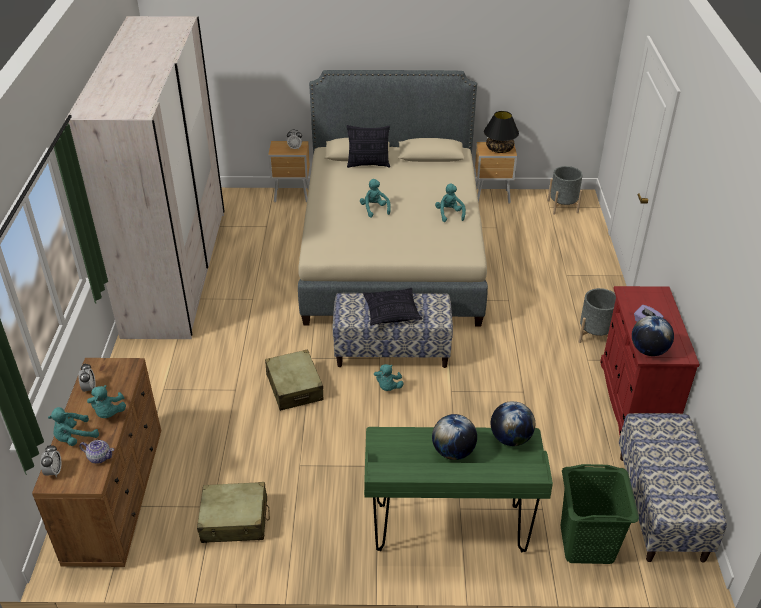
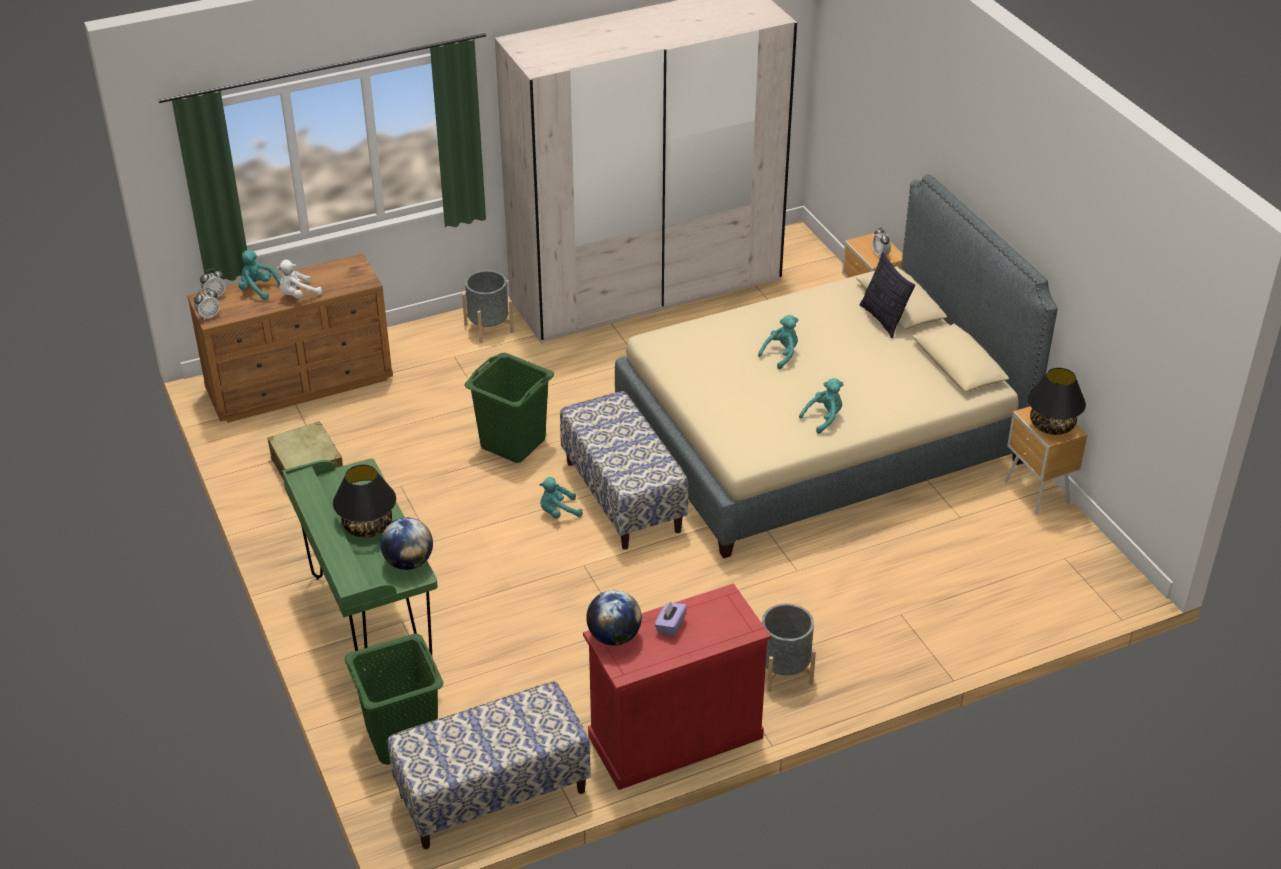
camera: 65 degrees right, 0 degrees up
(89, 388) = (323, 272): alarm clock -> alarm clock (209, 316)
(99, 457) = (242, 311): teapot -> none
(109, 413) = (298, 295): turquoise plush toy -> white plush toy
(294, 387) = (513, 443): beige suitcase -> green laundry basket
(391, 313) = (616, 442): pillow -> none
(453, 452) = (367, 526): globe -> black table lamp
(562, 206) = (1079, 572): grey planter -> grey planter (489, 328)

